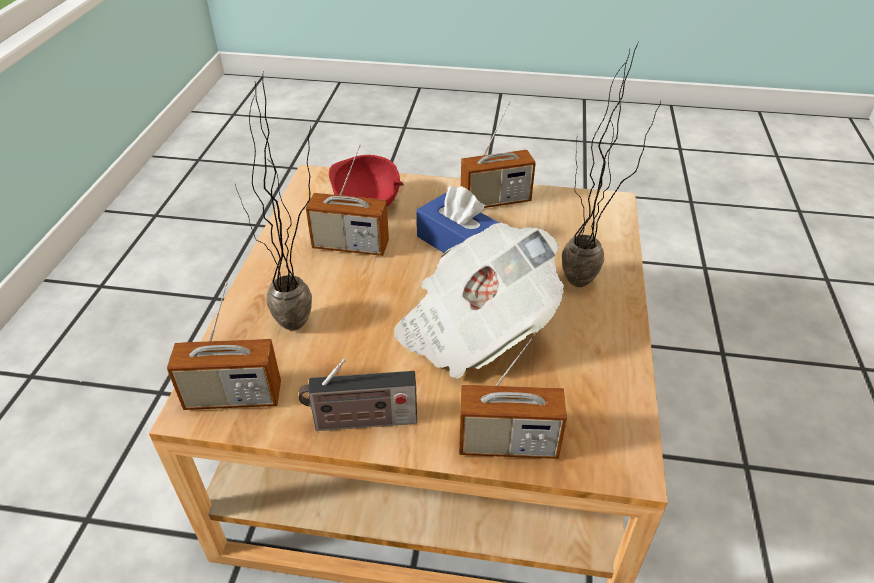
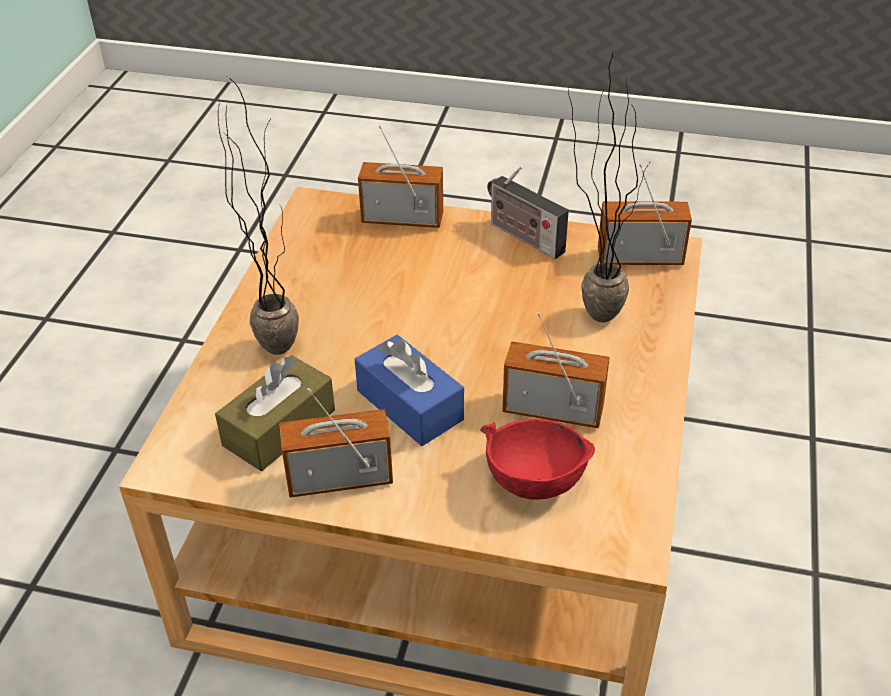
camera: 175 degrees left, 0 degrees up
(361, 422) = (522, 236): radio -> radio turned 135 degrees counterclockwise
(474, 328) = (411, 304): newspaper -> none
(548, 226) = (279, 428): none -> brown tissue box

